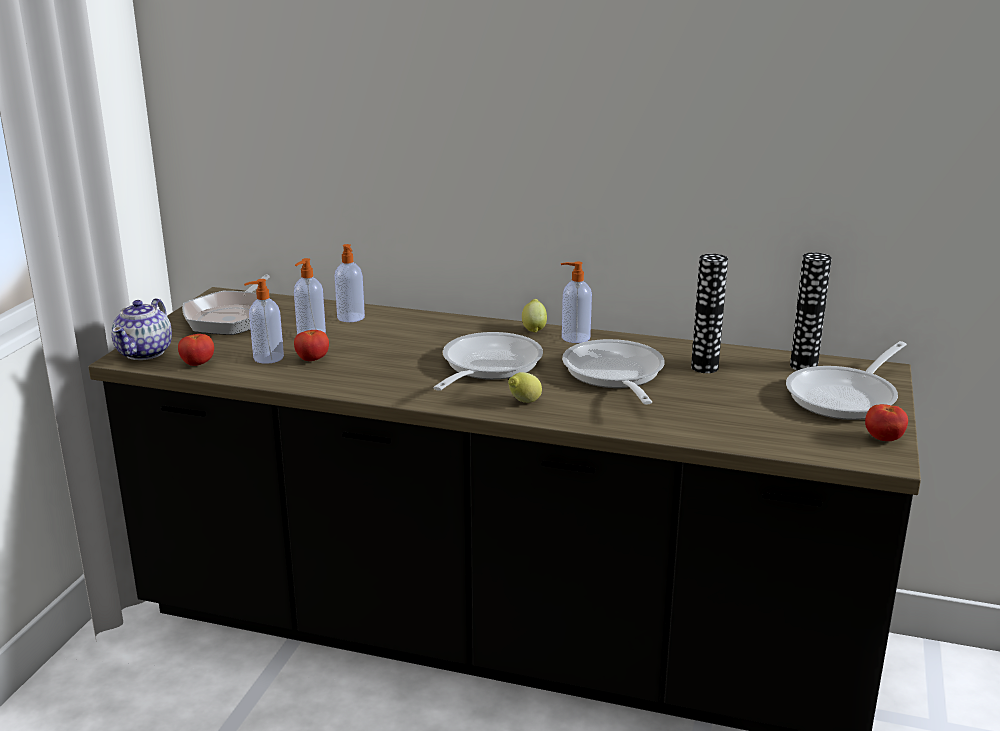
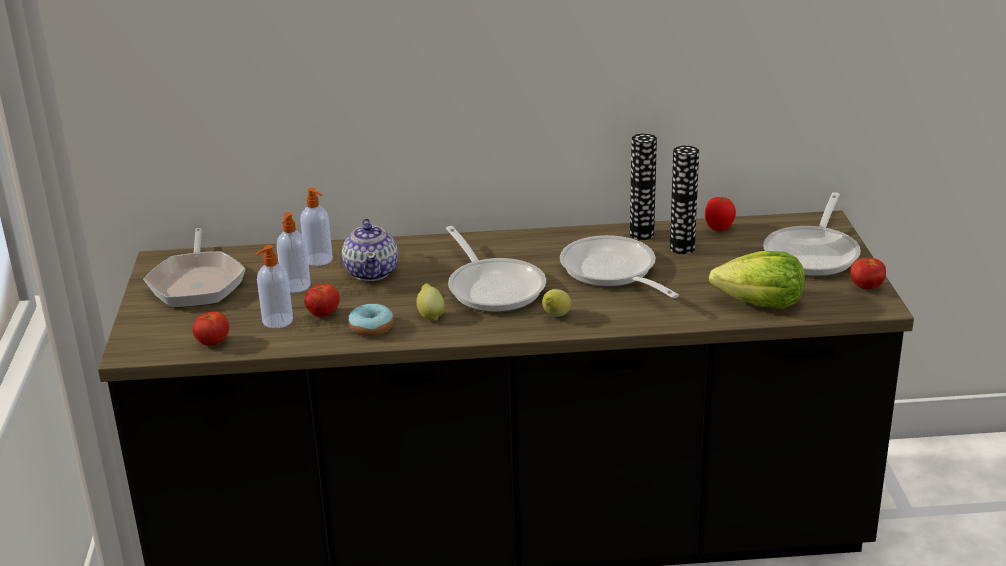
camera: 20 degrees left, 5 degrees up
(145, 352) = (145, 341): teapot -> teapot (372, 272)
(343, 378) = (371, 327): none -> donut
(487, 367) = (493, 287): frying pan -> frying pan turned 150 degrees clockwise
(534, 329) = (504, 237): lemon -> lemon (430, 316)
(574, 338) = (548, 240): soap dispenser -> none
(749, 431) = (760, 303): none -> lettuce
(757, 358) = (718, 229): none -> tomato
(803, 366) = (761, 230): vase -> vase (641, 234)

